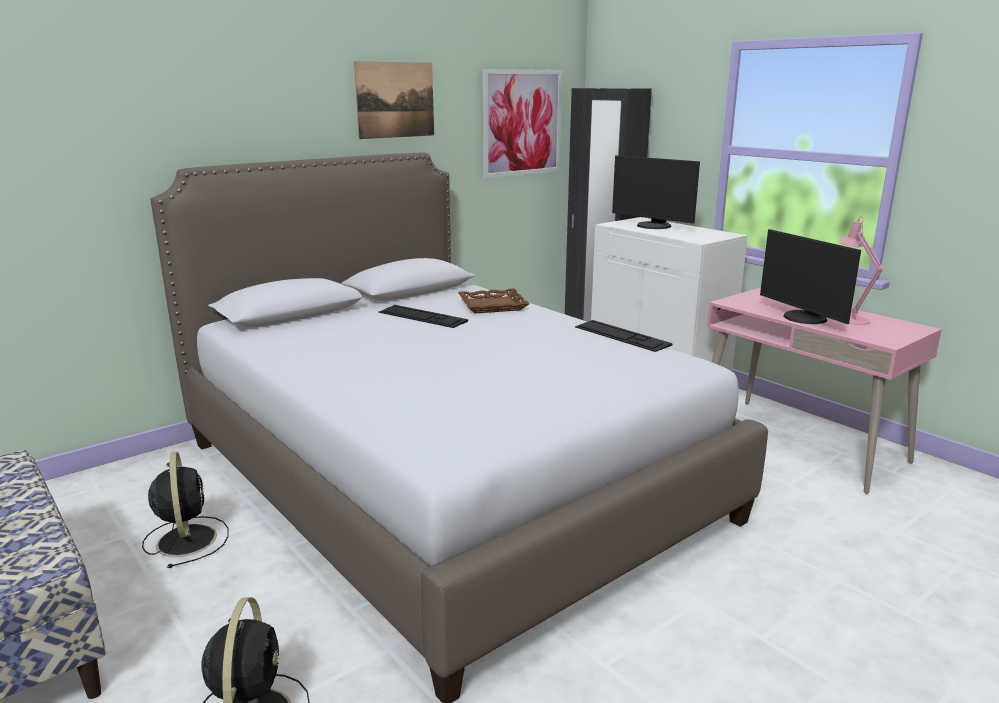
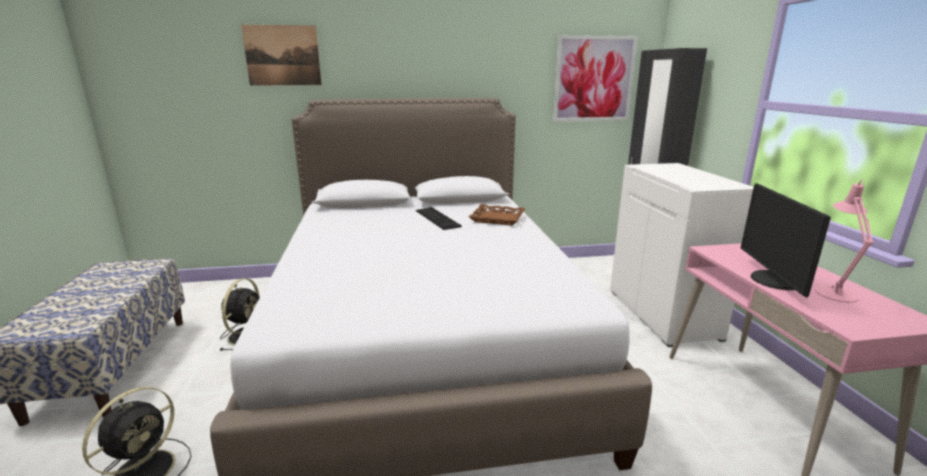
camera: 30 degrees right, 0 degrees up
(395, 100) = (478, 58): picture -> picture (282, 55)
(621, 336) = (560, 261): keyboard -> none
(652, 226) = (674, 171): monitor -> none

